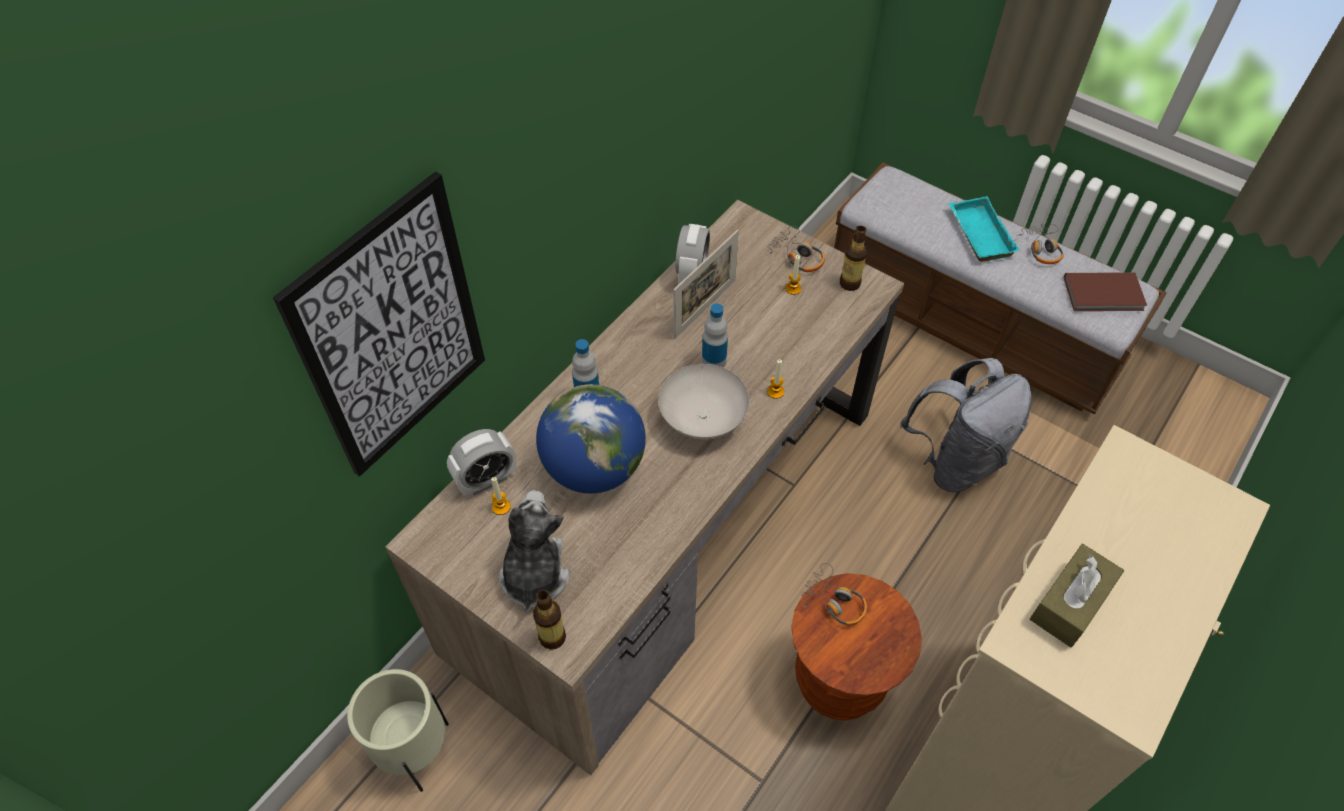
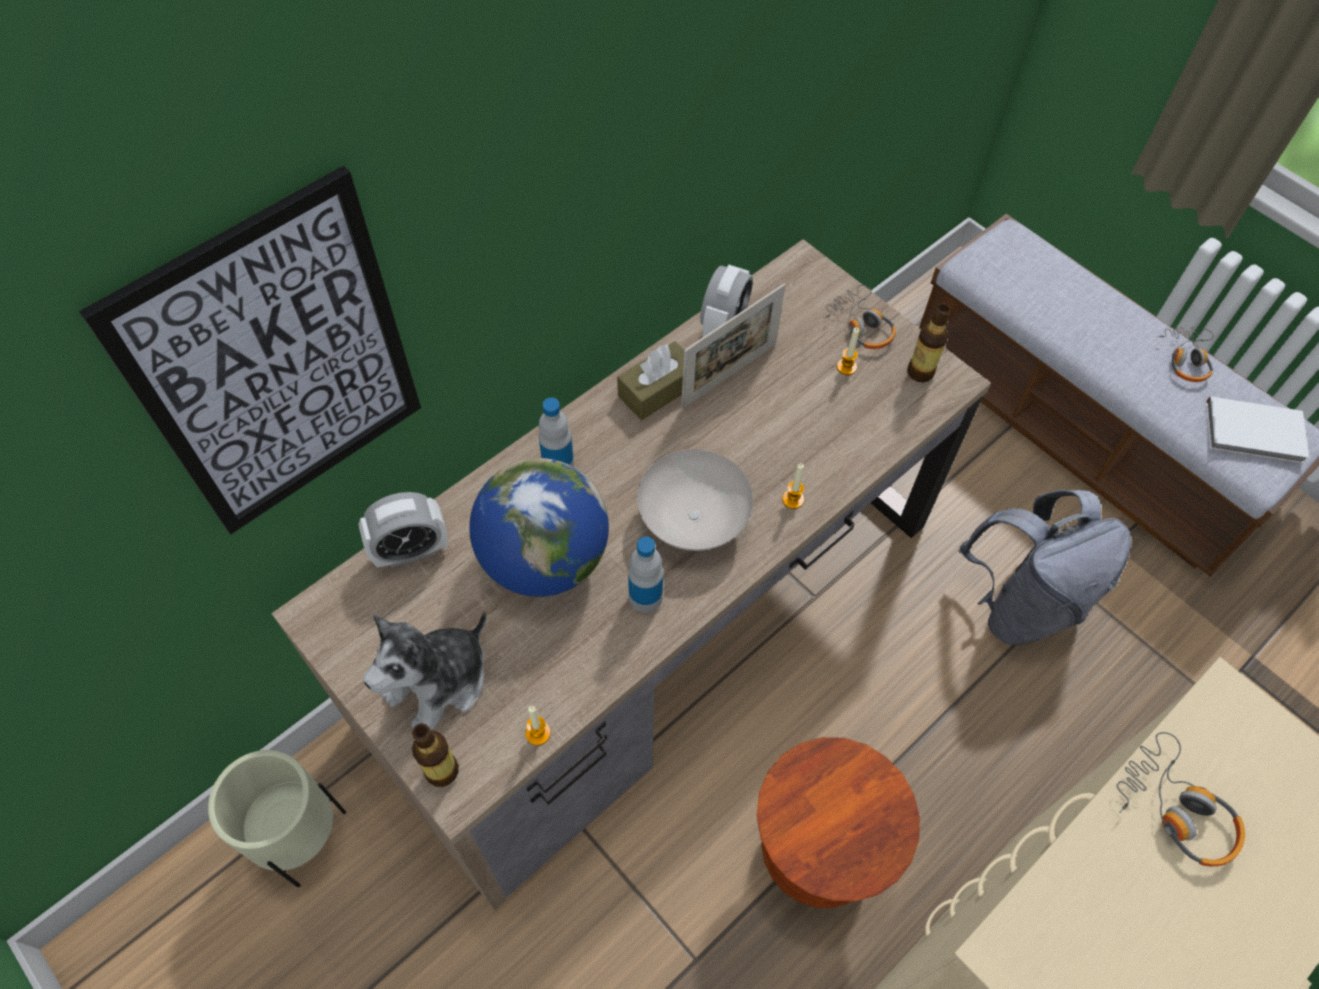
camera: 10 degrees right, 5 degrees up
(501, 507) = (420, 589): candle -> candle (538, 733)
(534, 573) = (439, 683): plush toy -> plush toy turned 150 degrees counterclockwise
(714, 361) = (724, 446): bottle -> bottle (645, 597)
(834, 601) = (819, 771): headphones -> headphones (1175, 809)
(978, 233) = (1107, 326): turquoise tray -> none
(1070, 603) = (1099, 911): brown tissue box -> brown tissue box (658, 390)
(1104, 295) = (1255, 434): brown book -> white book

